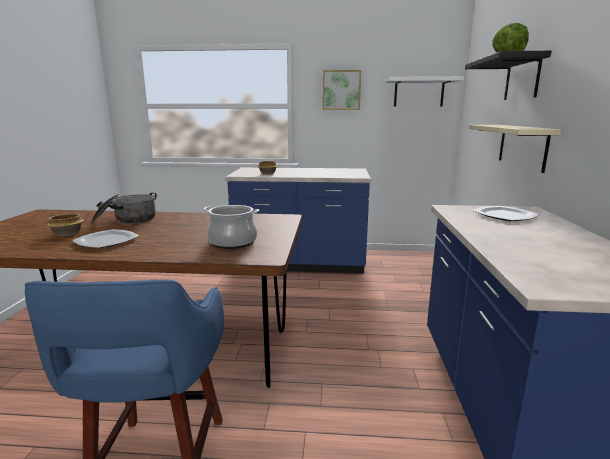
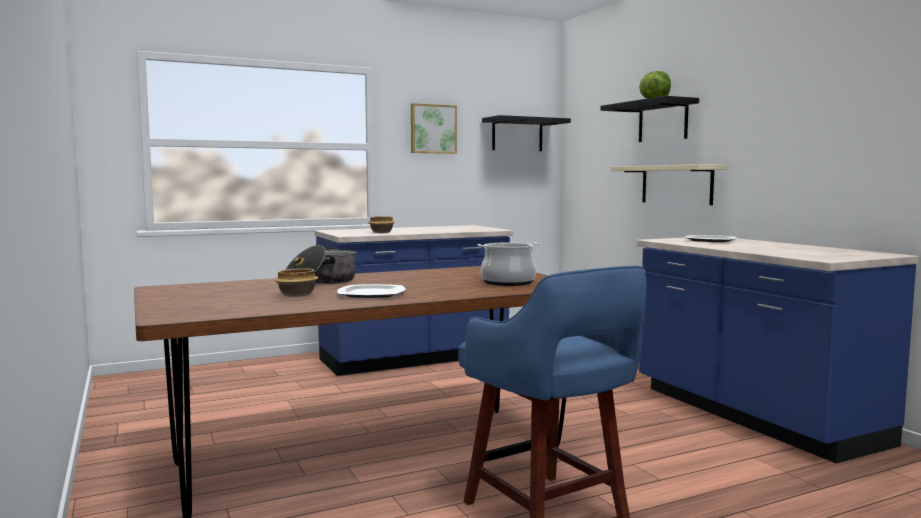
camera: 30 degrees left, 10 degrees down
(418, 92) = (517, 135): white shelf -> black shelf

